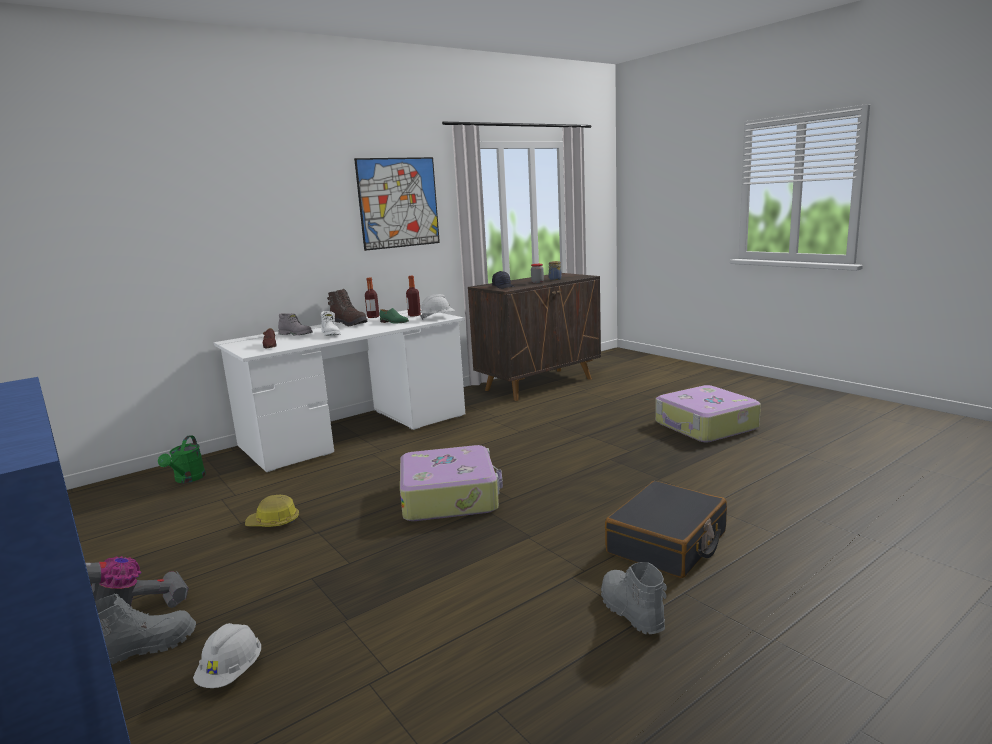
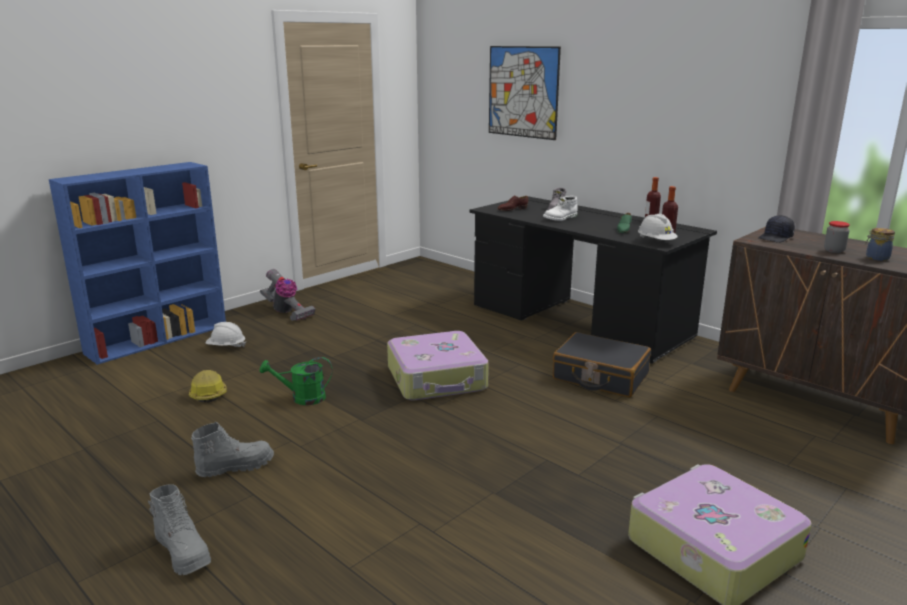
camera: 80 degrees right, 5 degrees up
(145, 647) = (257, 323): grey boot -> grey boot (183, 552)
(187, 479) = (460, 286): green watering can -> green watering can (302, 398)
(274, 522) = (392, 324): hard hat -> hard hat (208, 393)
(349, 323) = (612, 218): brown boot -> none
(356, 431) = (579, 321): white desk -> black desk
(398, 203) = (723, 97): picture -> picture (523, 92)
(667, 543) = (339, 490): black suitcase -> black suitcase (600, 377)

